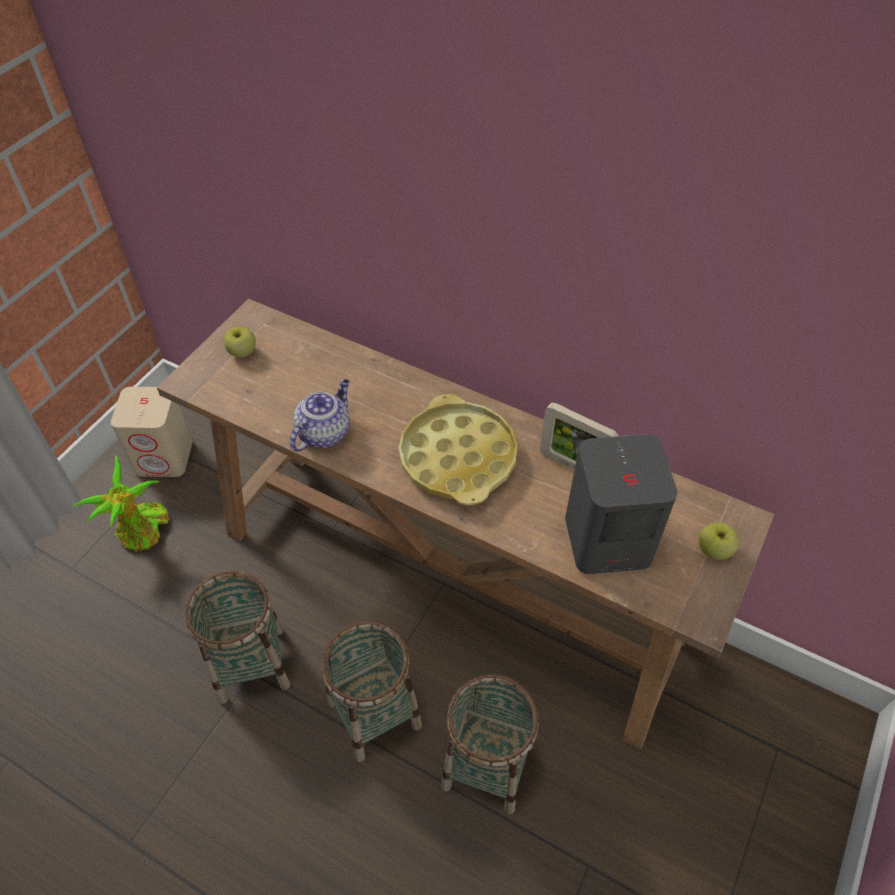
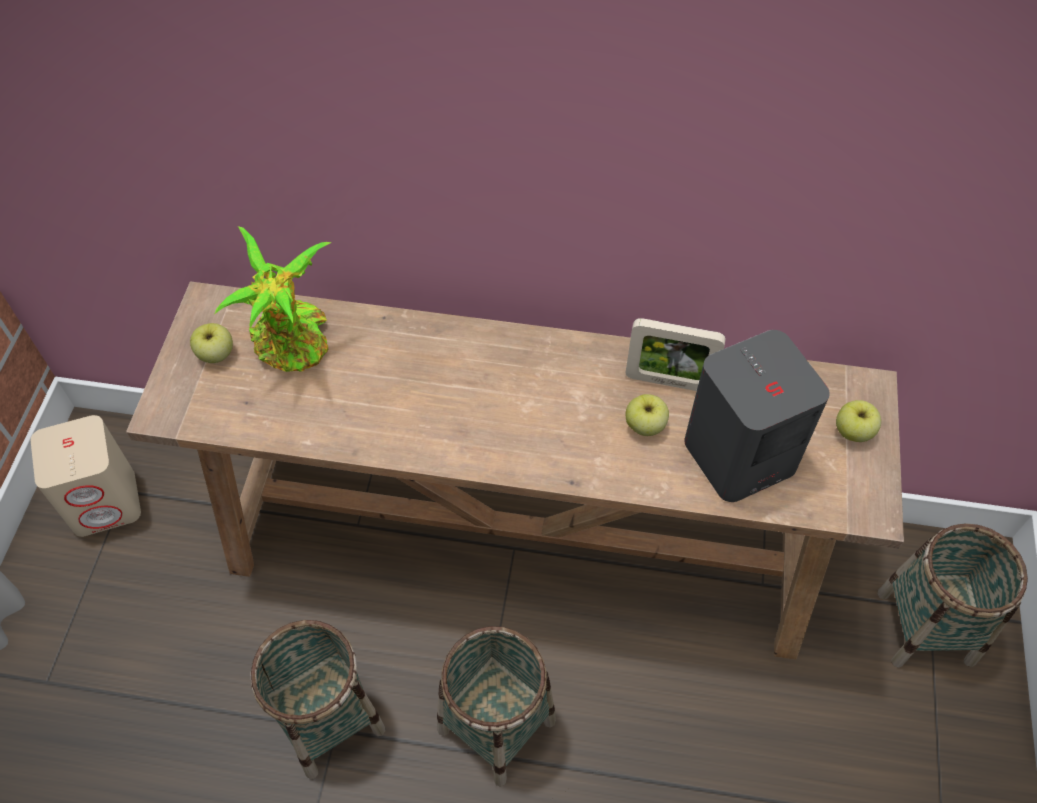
camera: 20 degrees left, 5 degrees up
(142, 532) = (119, 606): potted plant -> potted plant (293, 346)
(324, 432) = (366, 427): teapot -> none
(458, 457) = (536, 409): yellow tray -> none
(487, 765) = (643, 737): basket -> basket (925, 627)
(539, 494) = (645, 426): none -> apple

